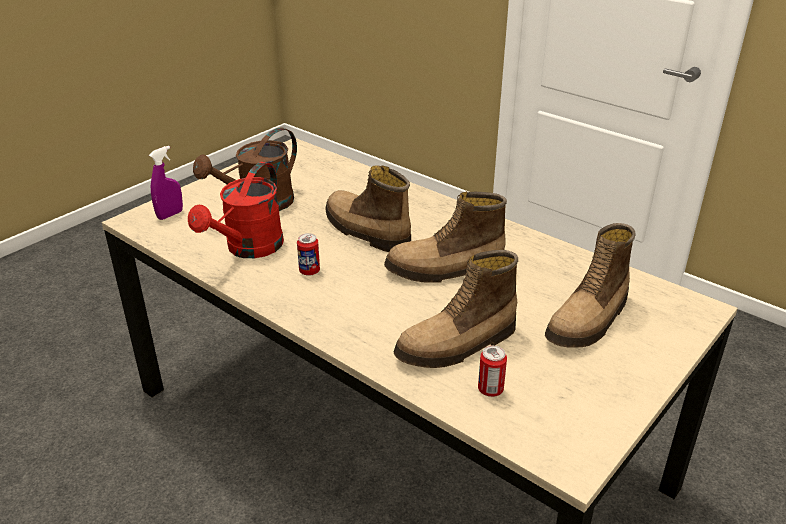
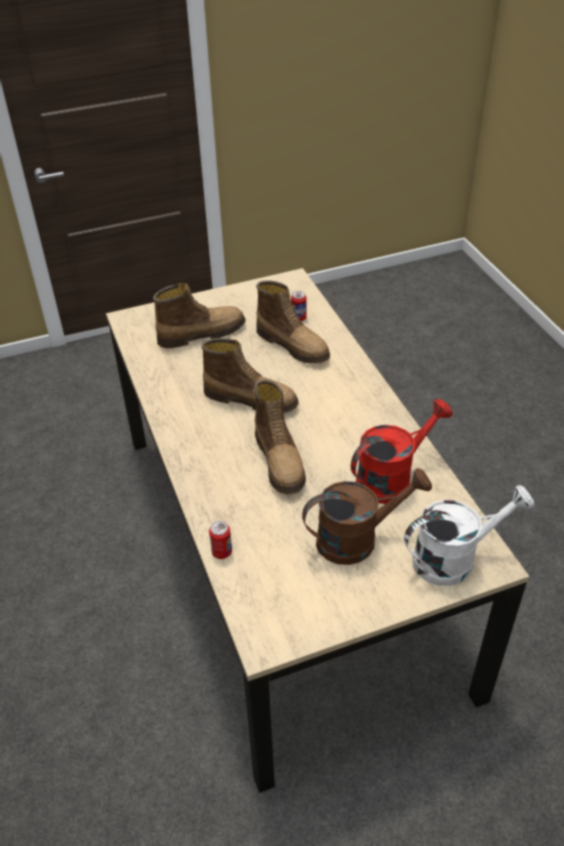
camera: 150 degrees left, 10 degrees up
(170, 215) = (454, 558): purple spray bottle -> white watering can
(309, 271) = (352, 434): can -> can (222, 552)
(458, 345) = (293, 345): boot -> boot turned 45 degrees clockwise

